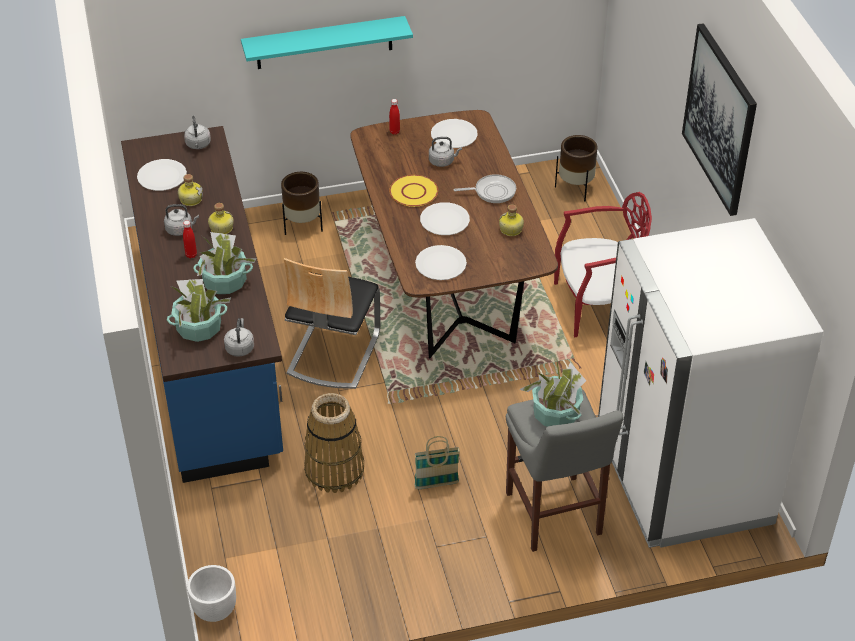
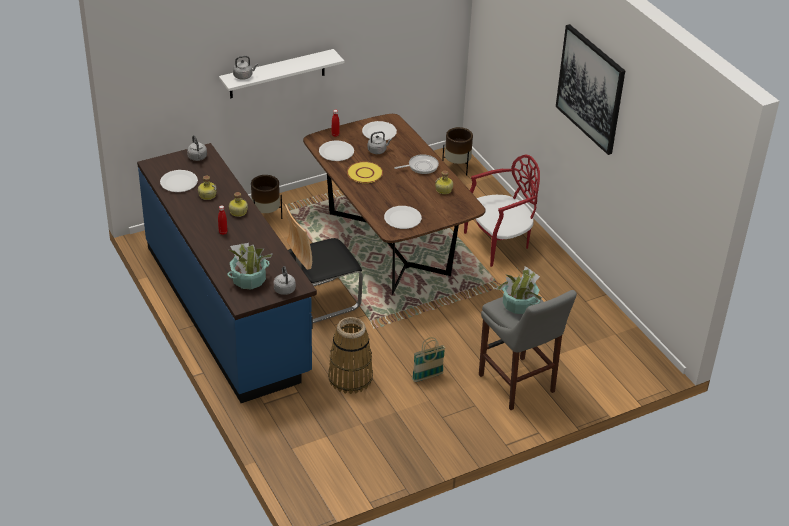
camera: 15 degrees left, 5 degrees down
(181, 229) = (208, 216): grey kettle -> grey kettle (244, 76)
(215, 610) = (297, 484): white planter -> none
(225, 281) = (255, 247): potted plant -> none
(324, 43) = (277, 74): turquoise shelf -> white shelf
(333, 353) = (320, 300): chair -> chair turned 60 degrees clockwise
(445, 220) = (394, 189): white plate -> white plate (336, 152)
(682, 478) = (597, 348): white fridge -> none

